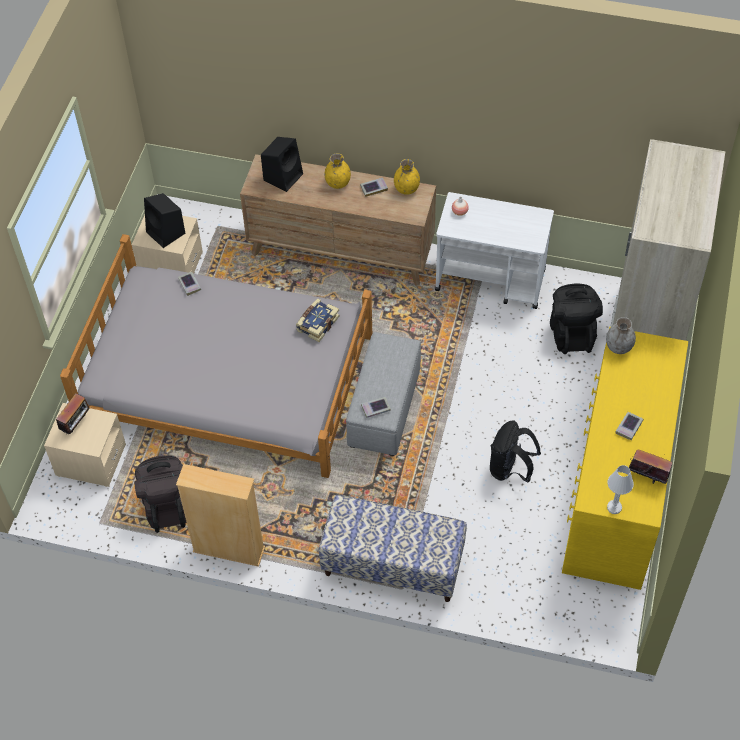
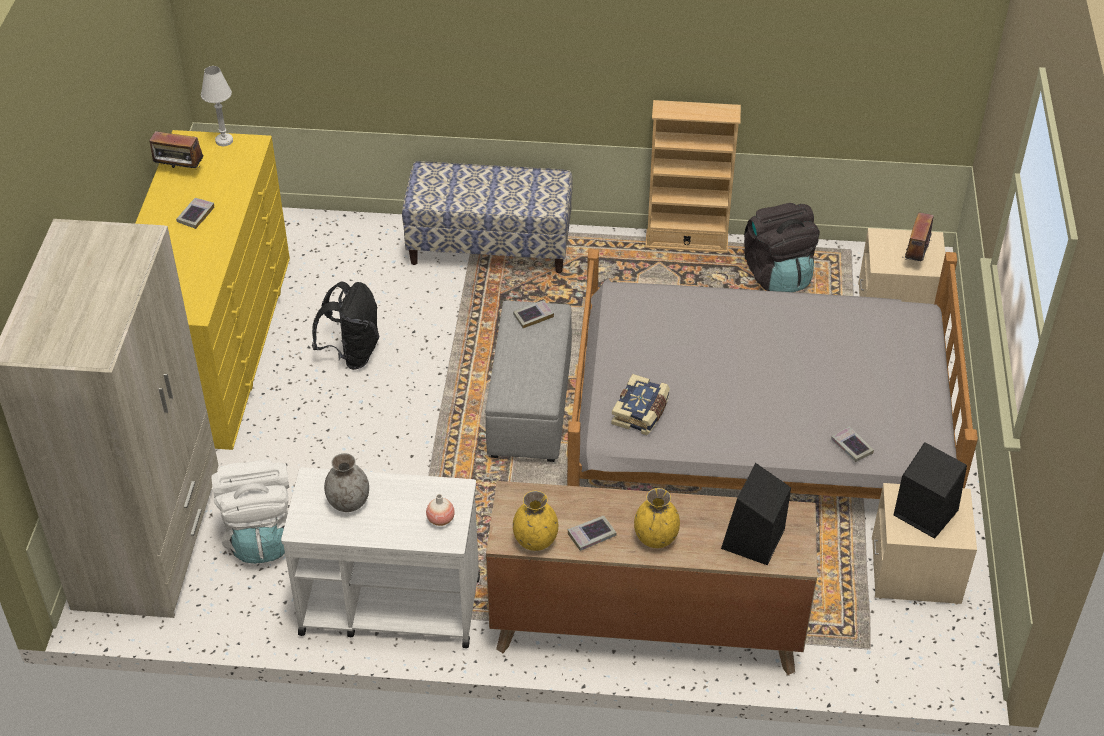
camera: 170 degrees right, 10 degrees down
(572, 333) = (260, 535): black backpack -> white backpack
(619, 347) = (197, 301): grey vase -> grey vase (348, 502)

